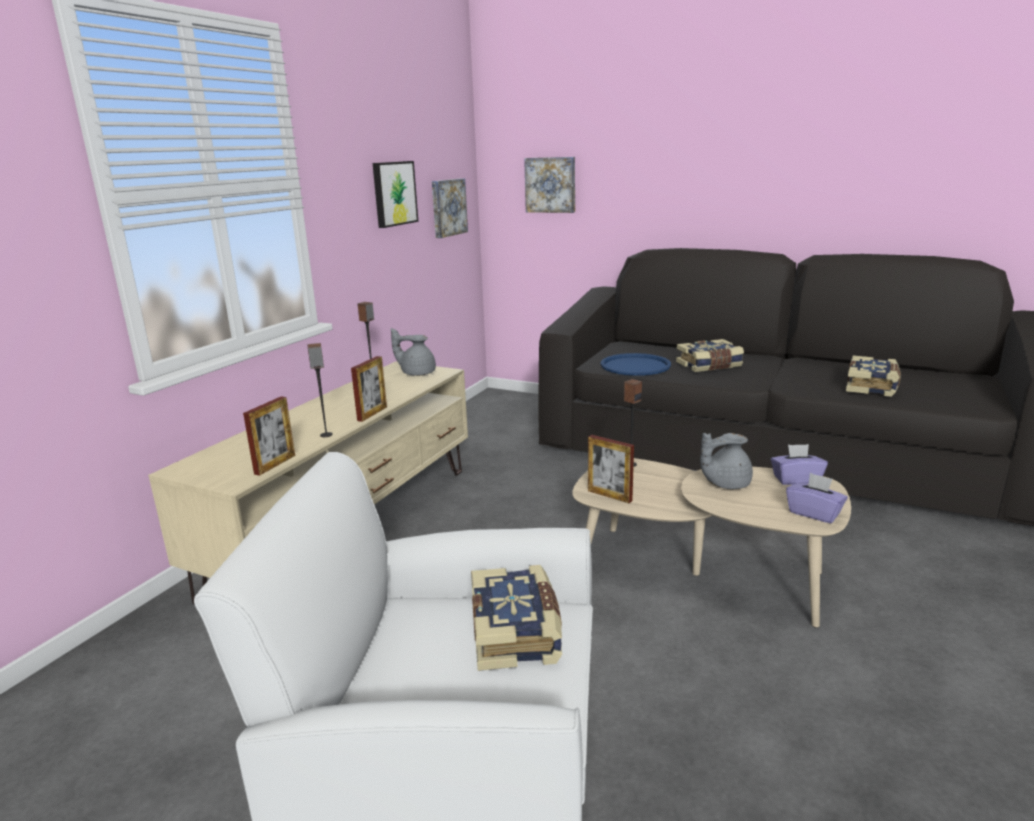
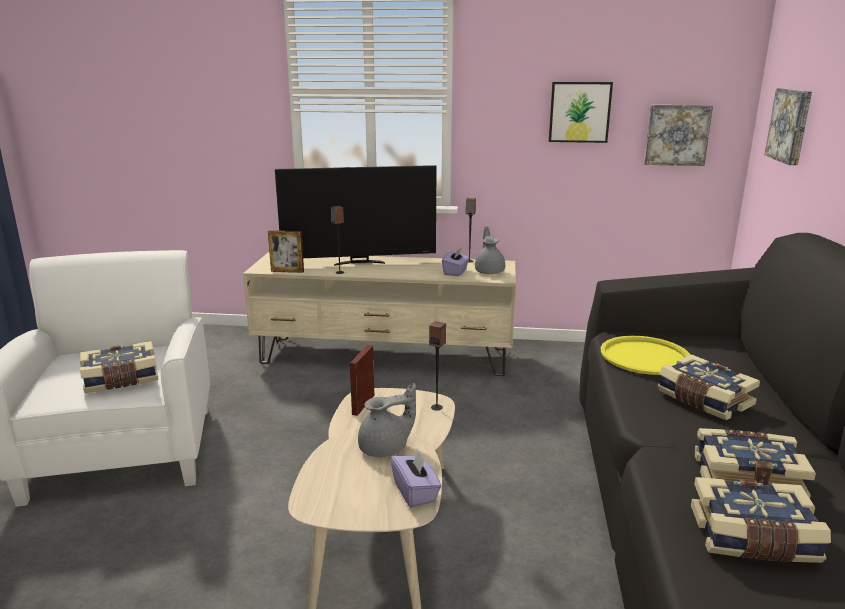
camera: 70 degrees right, 0 degrees up
(301, 422) = (359, 263): none -> television
(372, 414) = (386, 275): picture frame -> none
(635, 366) = (645, 356): blue tray -> yellow tray
(725, 483) = (385, 448): grey teapot -> grey teapot turned 105 degrees clockwise
(810, 375) = (746, 477): none -> book
(814, 513) = (332, 503): purple tissue box -> purple tissue box (455, 272)

